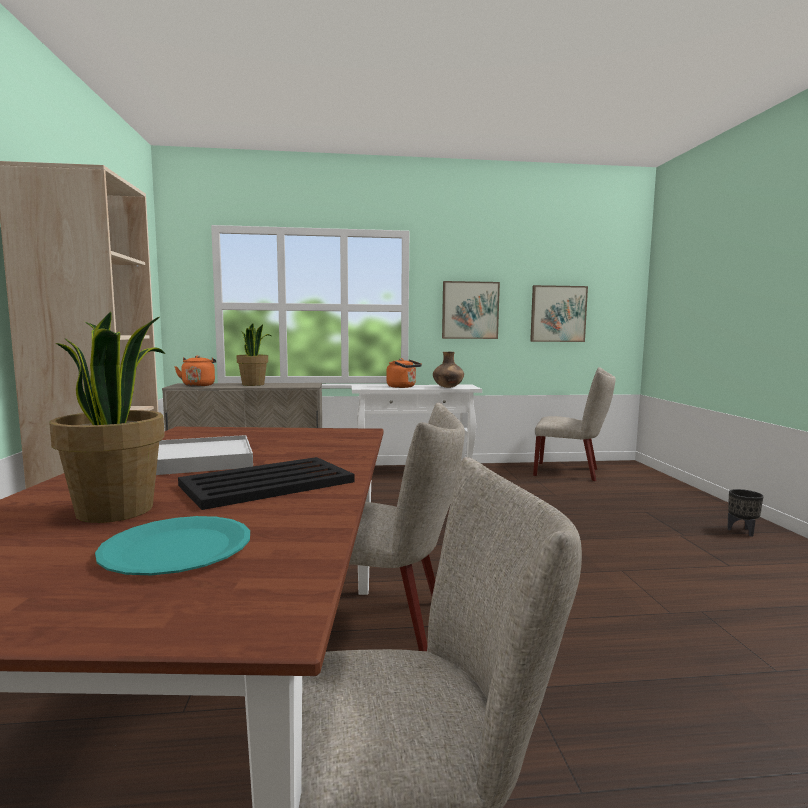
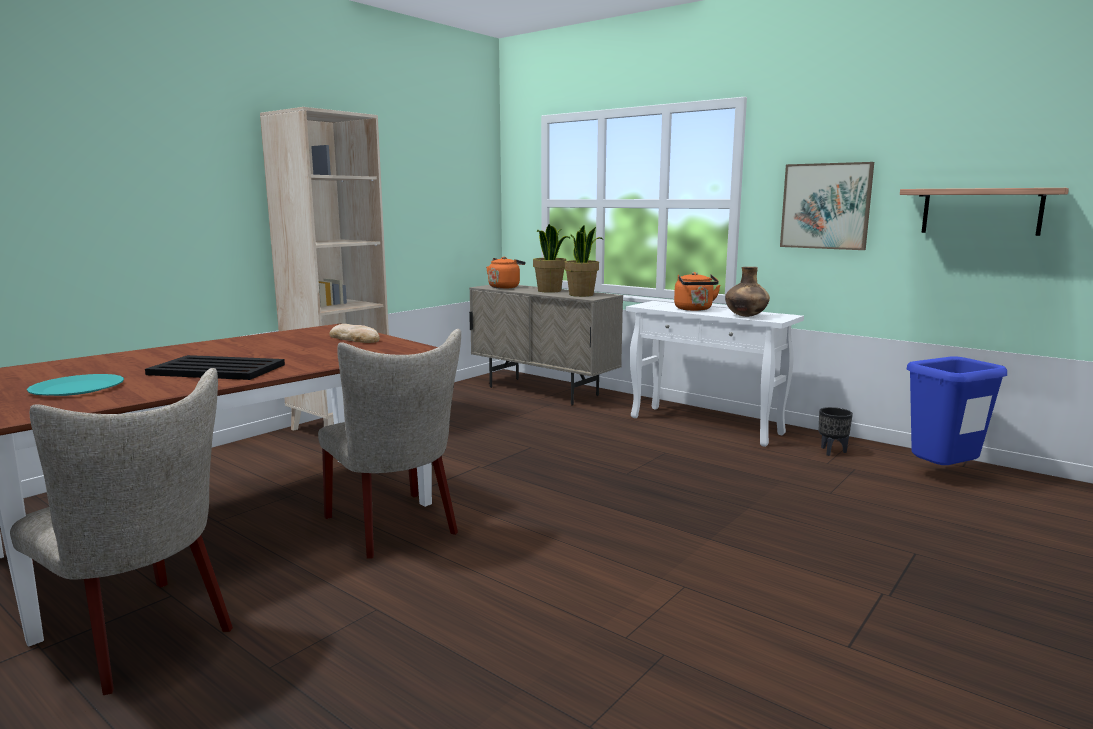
camera: 45 degrees right, 5 degrees up
(117, 510) = (127, 367): potted plant -> potted plant (582, 295)
(203, 460) = (254, 349): white tray -> none
(267, 434) = (355, 338): none -> bread
(558, 314) = (981, 211): picture -> shelf
(571, 472) = (941, 476): beige chair -> blue trash can
(742, 531) = (1018, 632): black planter -> black planter (832, 452)

